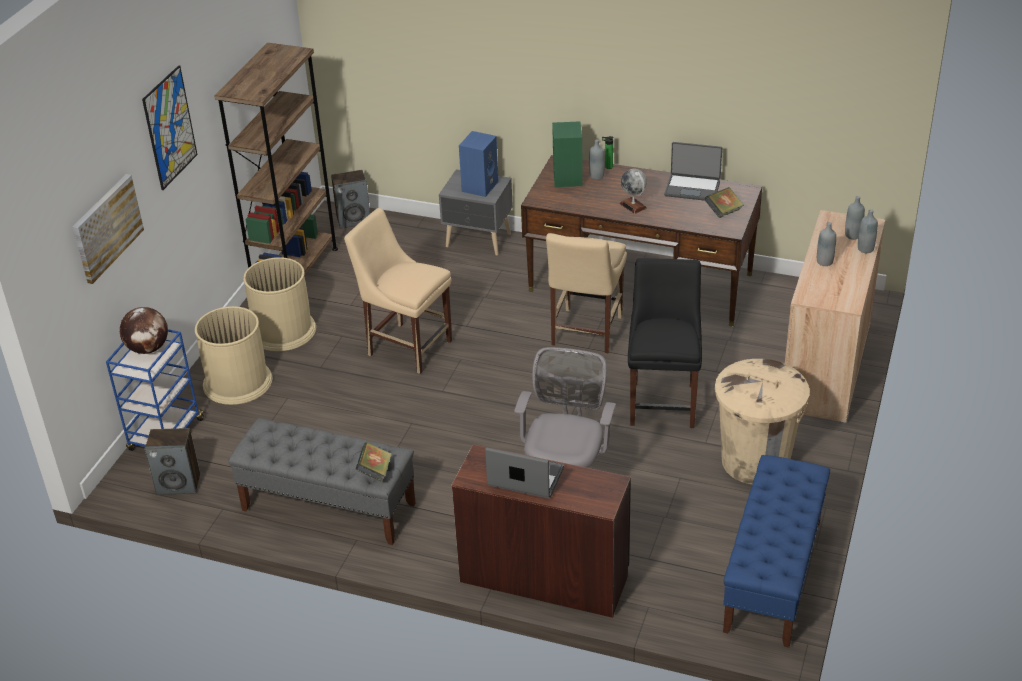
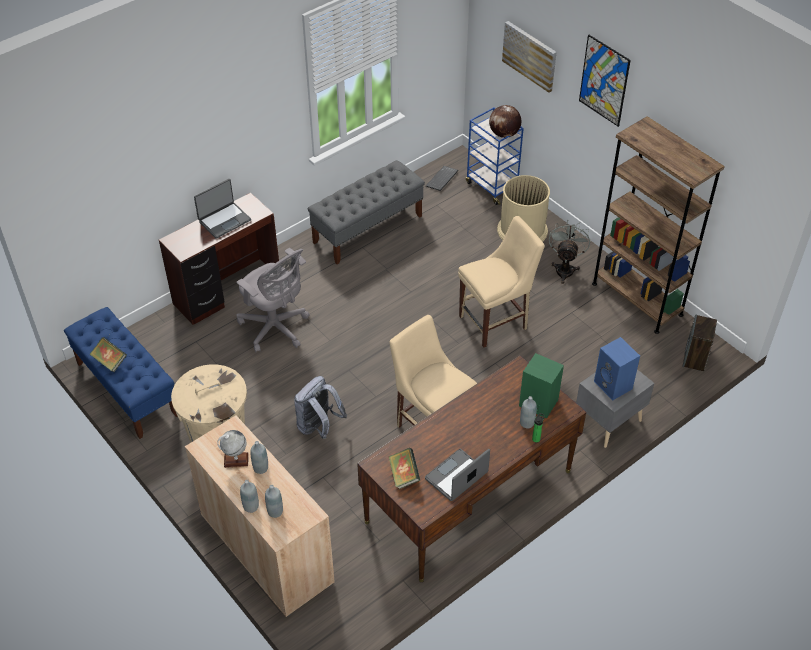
camera: 120 degrees right, 10 degrees up
(179, 484) = (442, 179): speaker -> keyboard
(283, 330) = (565, 268): beige trash can -> grey fan
(375, 472) = (327, 206): book -> book (110, 361)
(633, 206) = (462, 422): globe -> globe (236, 460)
(663, 401) = (318, 427): black chair -> grey backpack

